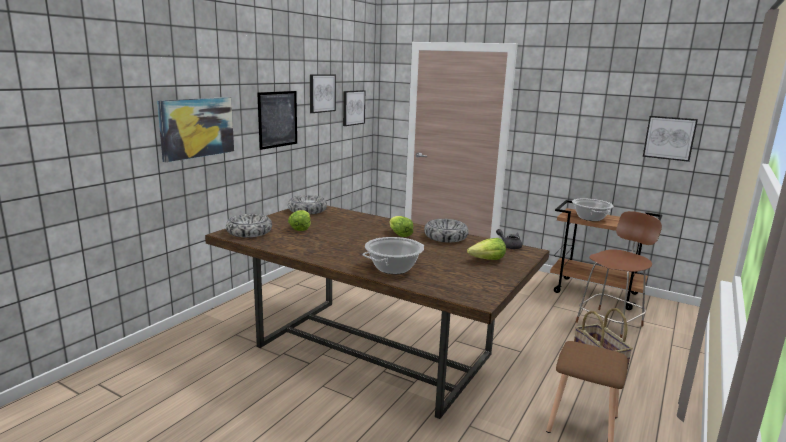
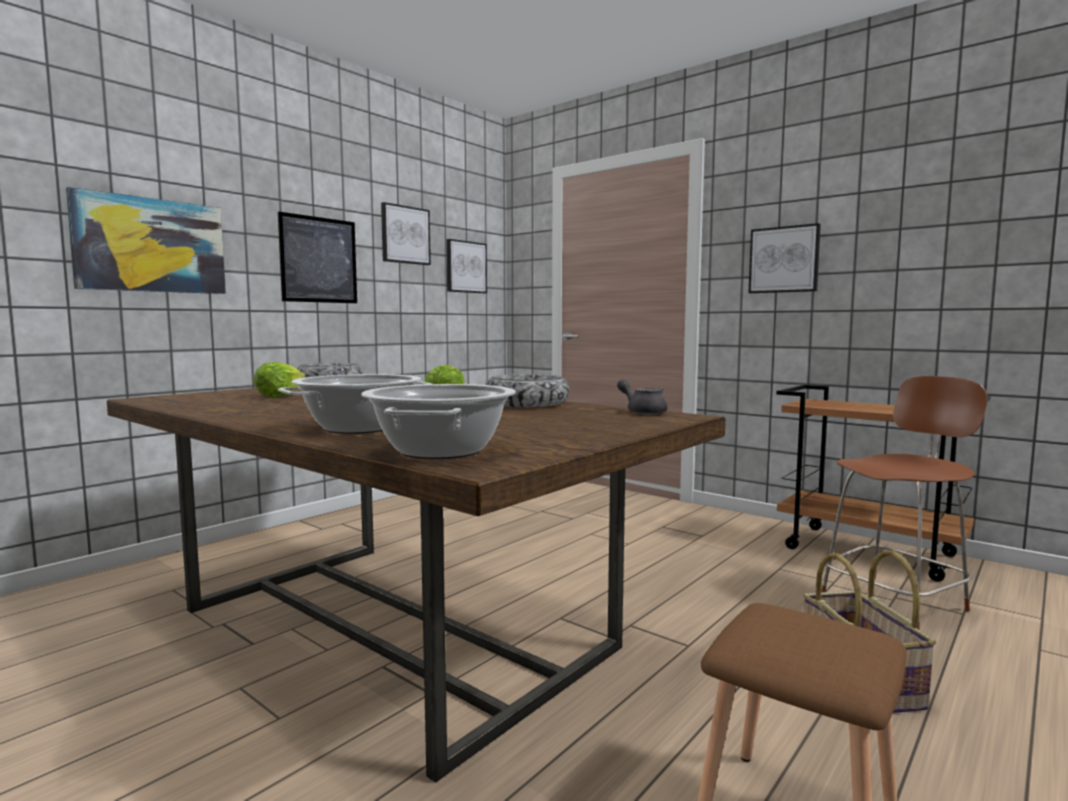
camera: 10 degrees right, 10 degrees down
(249, 232) = (184, 398): bowl -> none
(487, 260) = (575, 423): lettuce -> none
(590, 218) = (844, 406): cooking pot -> cooking pot (440, 450)
(669, 138) = (988, 250): picture -> picture (784, 260)

